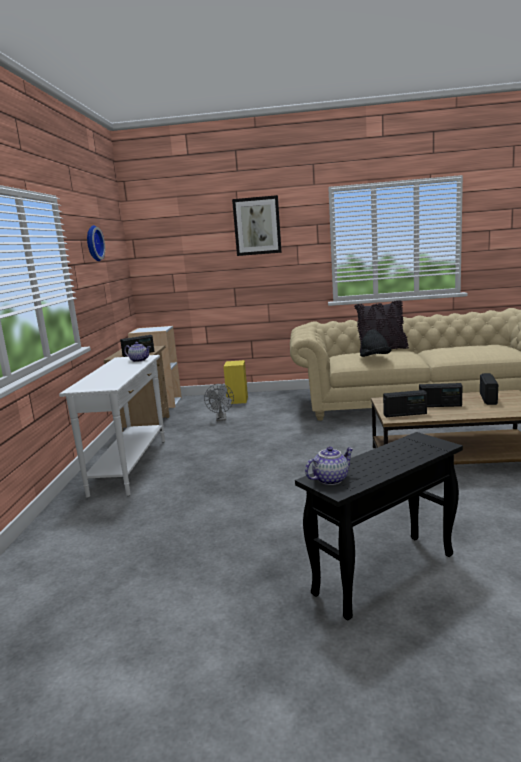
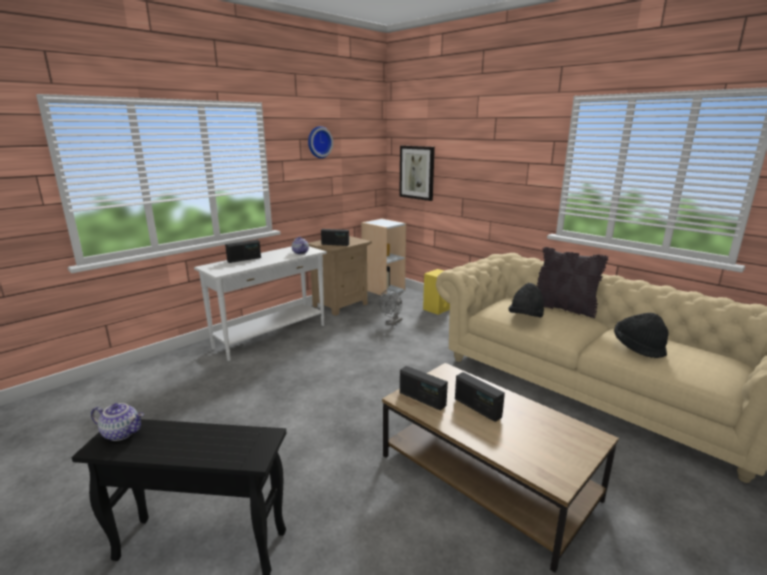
camera: 40 degrees right, 5 degrees up
(257, 226) = (491, 136): picture -> picture (417, 172)
(458, 351) = (638, 347): none -> black hat
(488, 398) = (548, 429): radio -> radio (244, 259)

